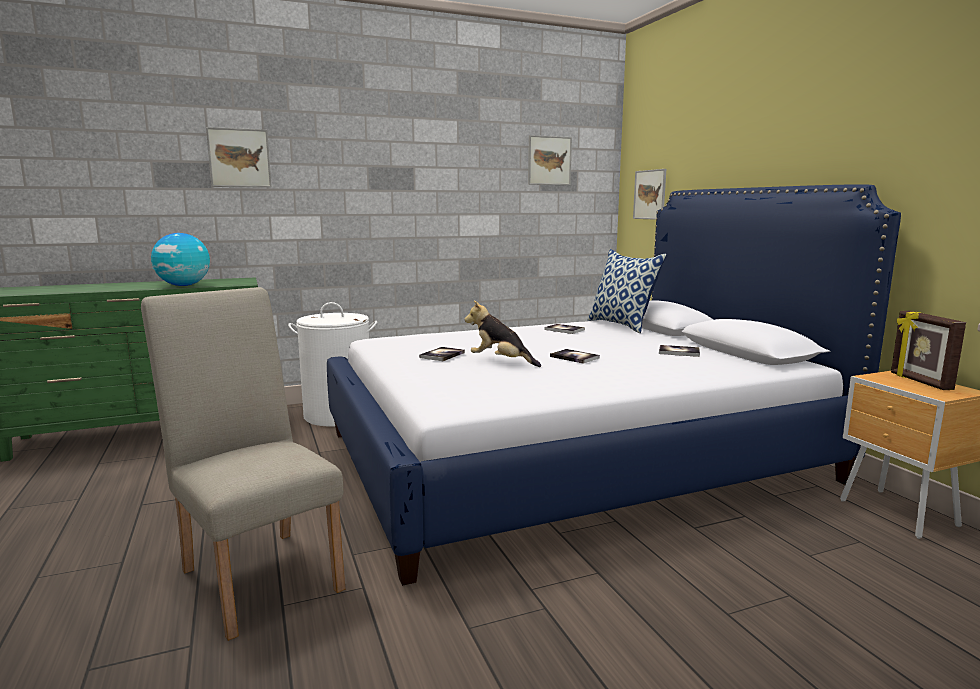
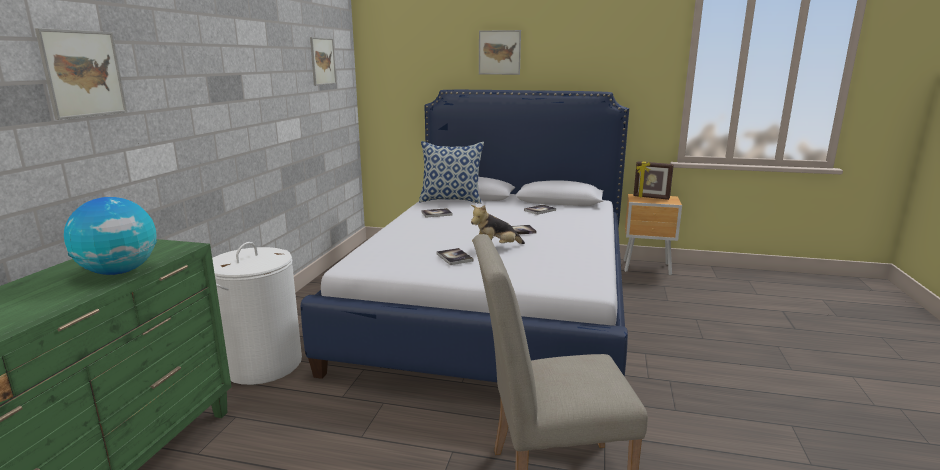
camera: 55 degrees left, 5 degrees up
(649, 194) = (400, 90): picture -> picture (499, 52)

